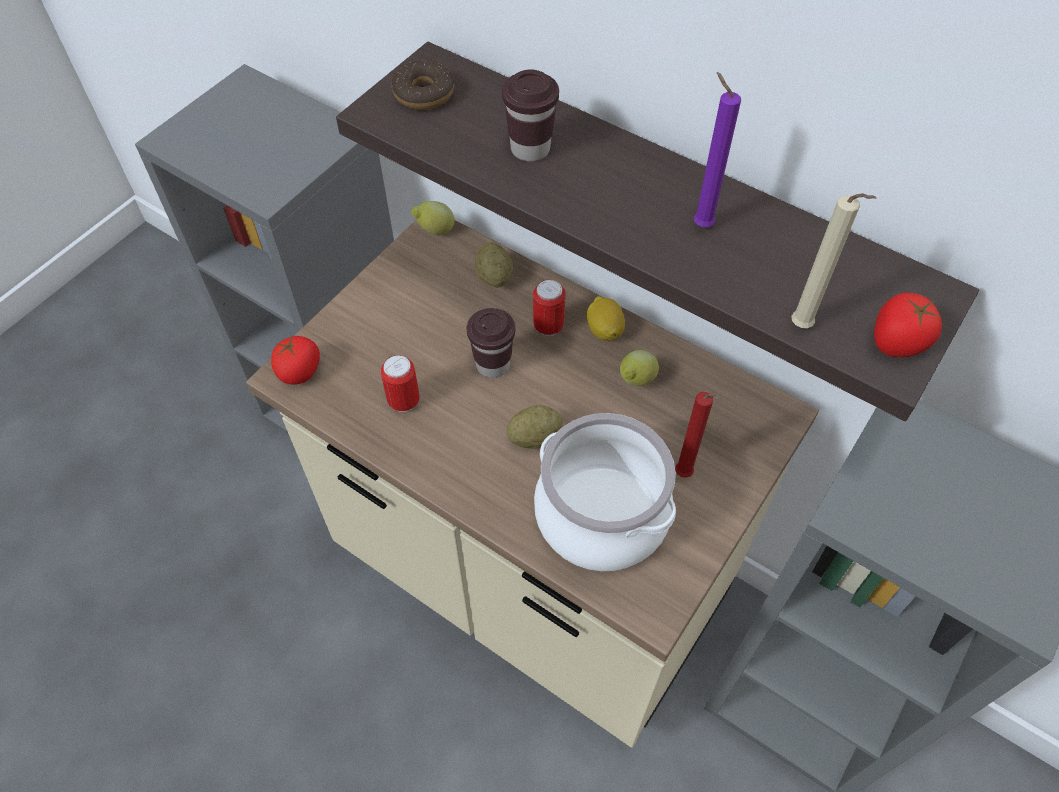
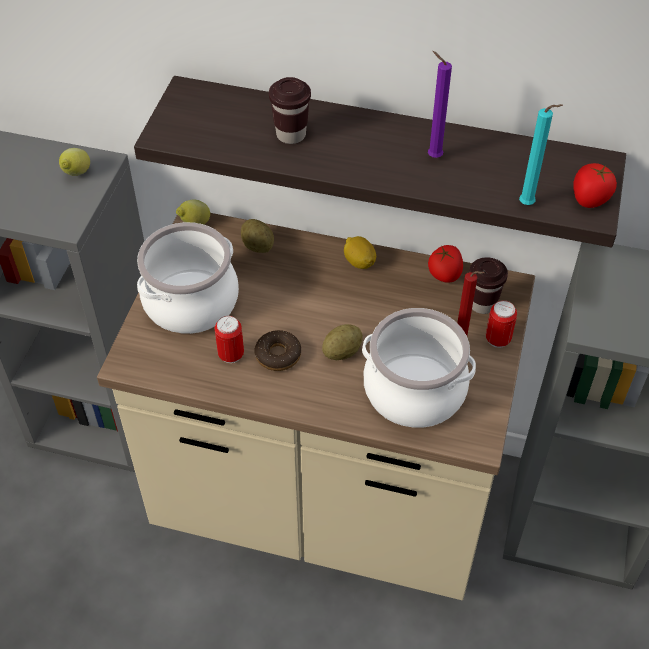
camera: 20 degrees left, 5 degrees down
(300, 371) = (137, 357): tomato -> tomato (445, 274)
(388, 321) = (190, 301): none -> cooking pot
(424, 94) = (192, 114): donut -> donut (278, 355)
(493, 365) = (287, 310): brown cup -> brown cup (482, 304)
(548, 326) = (316, 271): can -> can (497, 339)
(635, 381) = (398, 292): lemon -> lemon (76, 174)
(804, 327) = (529, 205): beige candle -> turquoise candle

